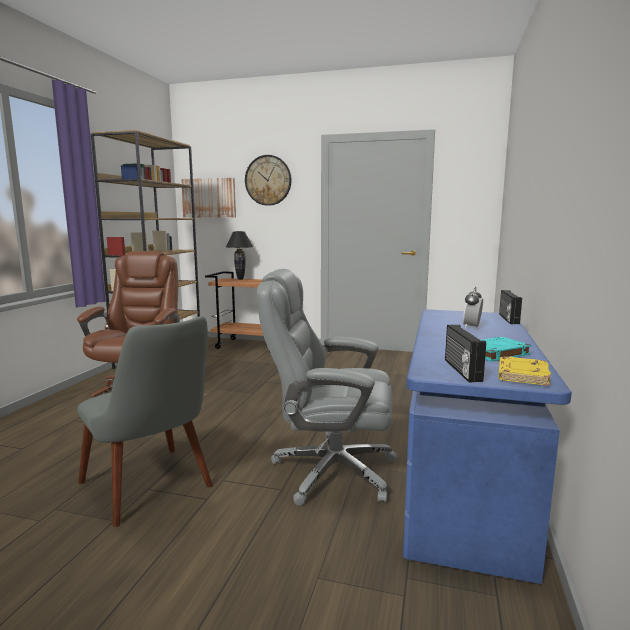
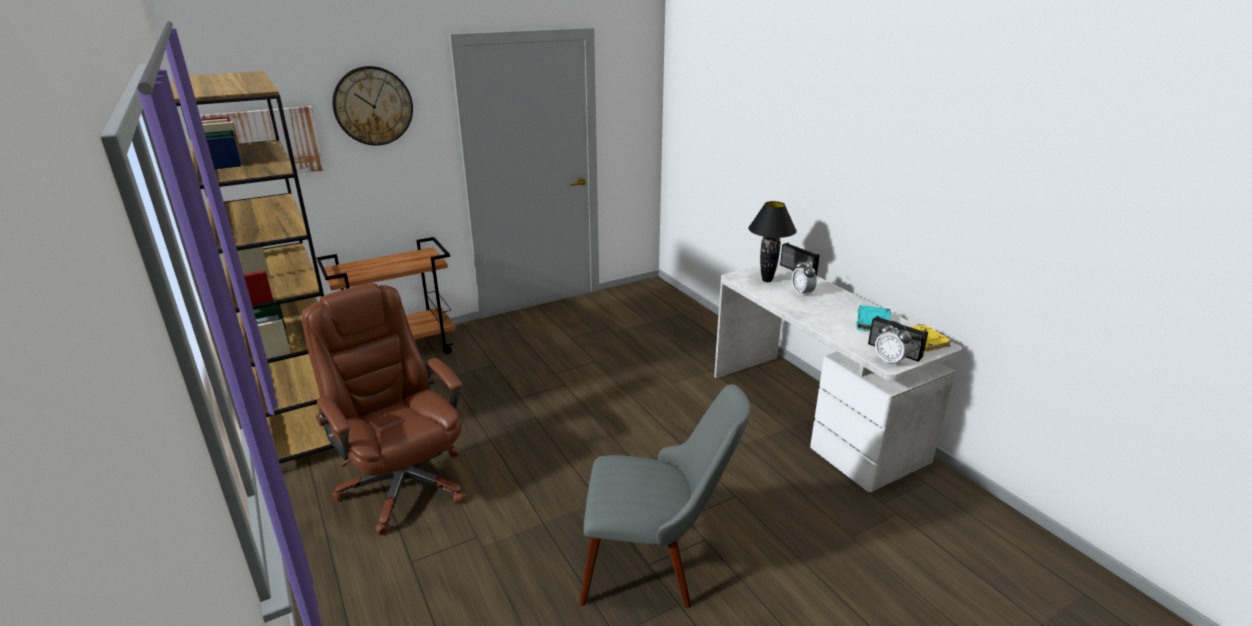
camera: 45 degrees left, 15 degrees up
(240, 279) = (358, 264): black table lamp -> black table lamp (766, 280)
(331, 471) = (738, 460): grey office chair -> none
(434, 372) = (889, 361): none -> alarm clock
(465, 478) = (813, 414): blue desk -> white desk

